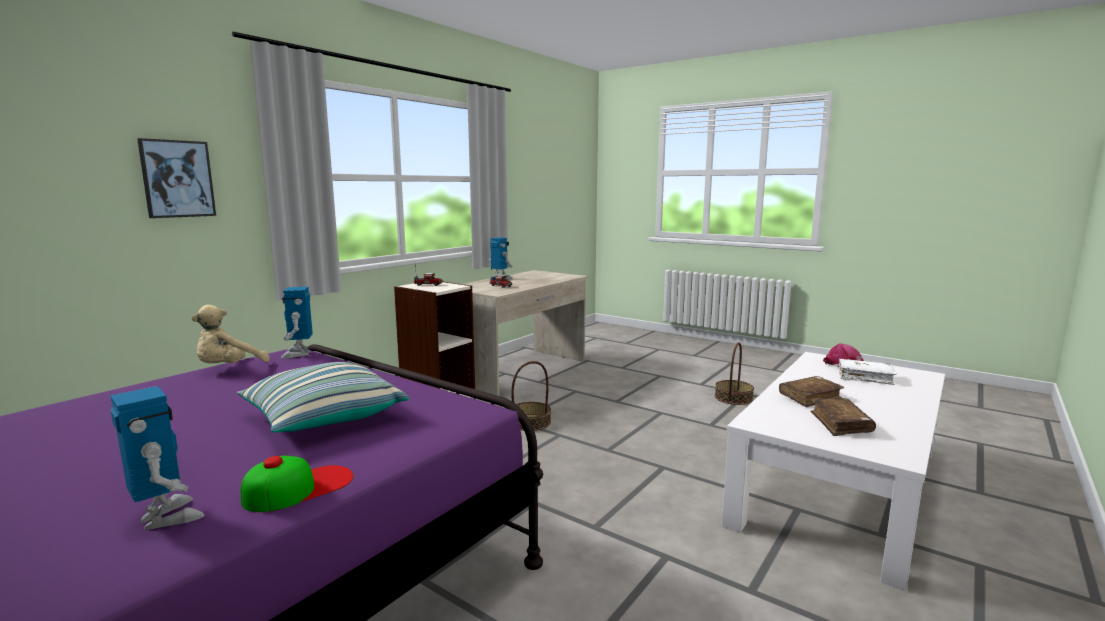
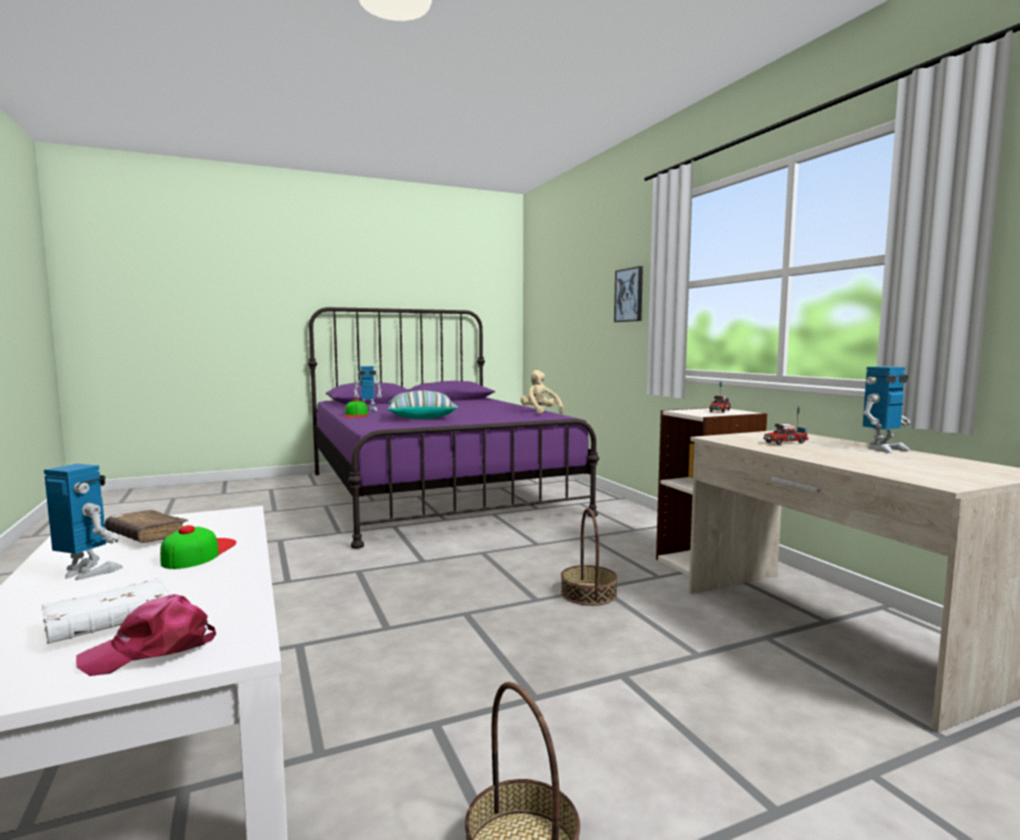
camera: 120 degrees right, 5 degrees down
(298, 354) = (555, 417): toy robot -> toy robot (87, 573)
(810, 397) = (198, 552): brown book -> cap

